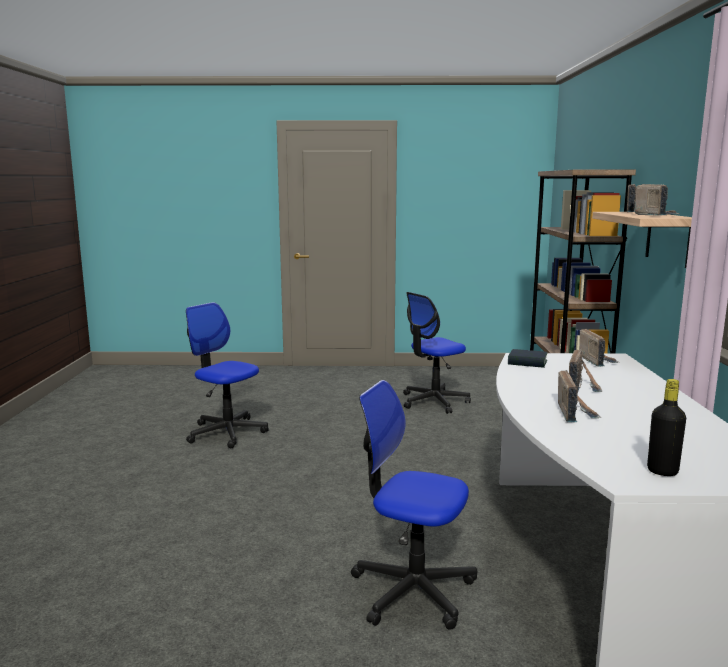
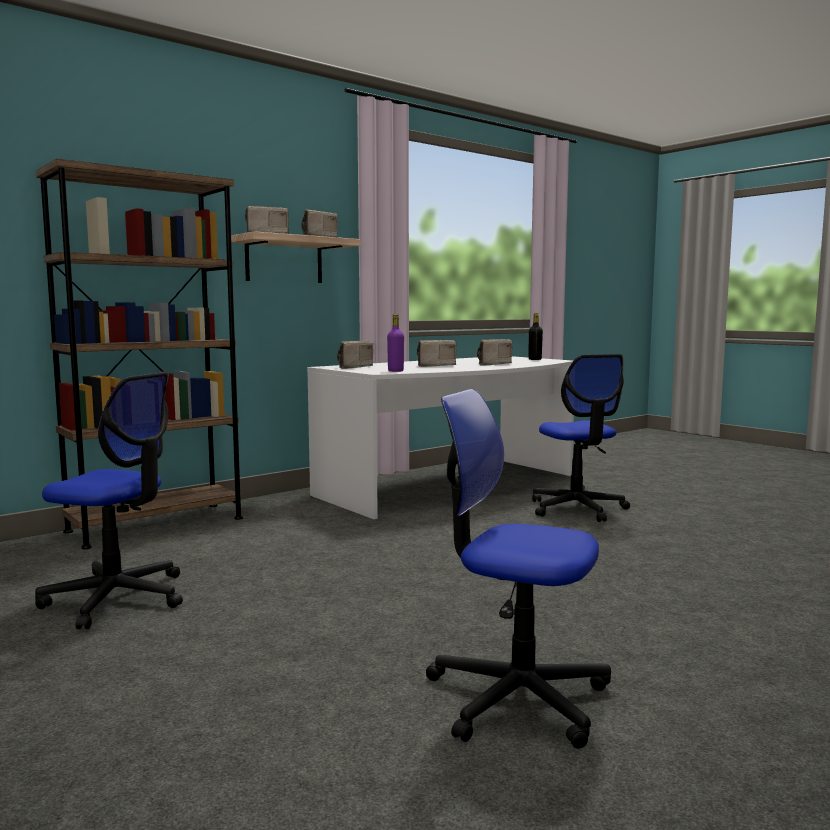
camera: 130 degrees left, 5 degrees down
(227, 432) = (517, 697): office chair -> office chair turned 120 degrees clockwise
(527, 363) = (395, 371): book -> purple bottle

